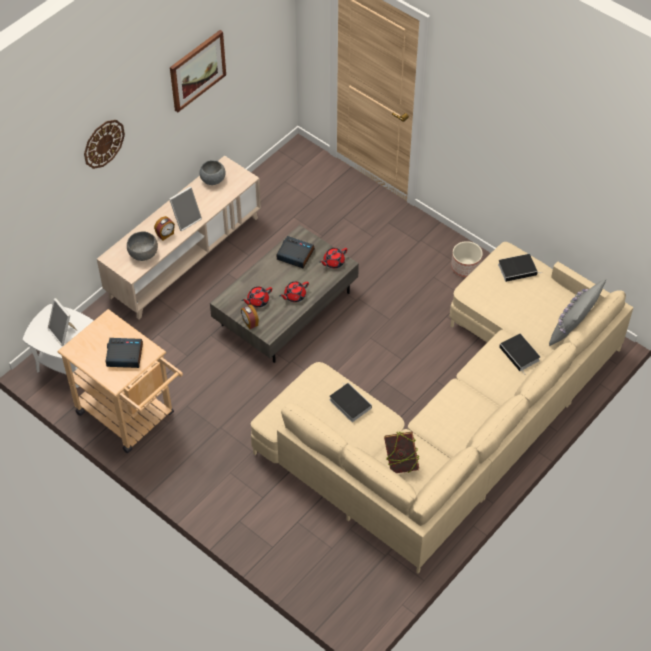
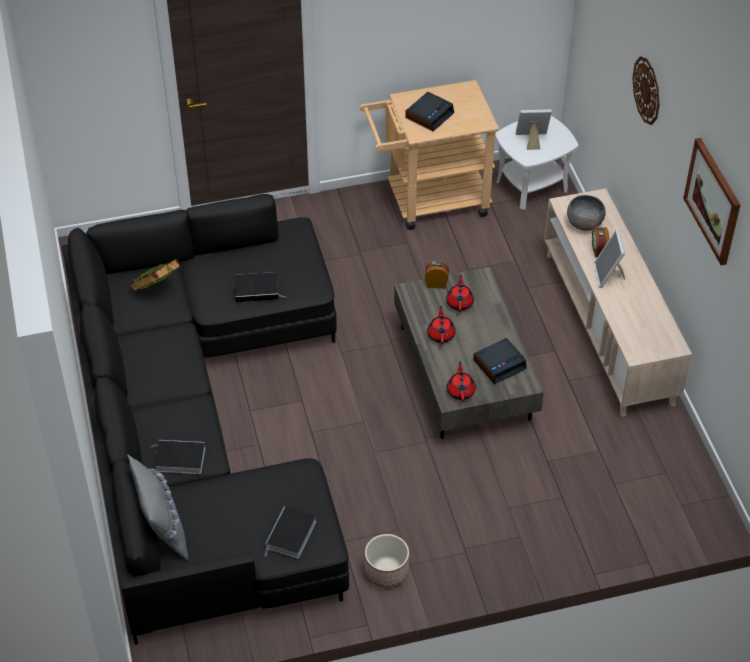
camera: 125 degrees right, 5 degrees down
(213, 179) = (657, 325): grey bowl -> none
(452, 419) = (200, 429): beige sofa -> black sofa

